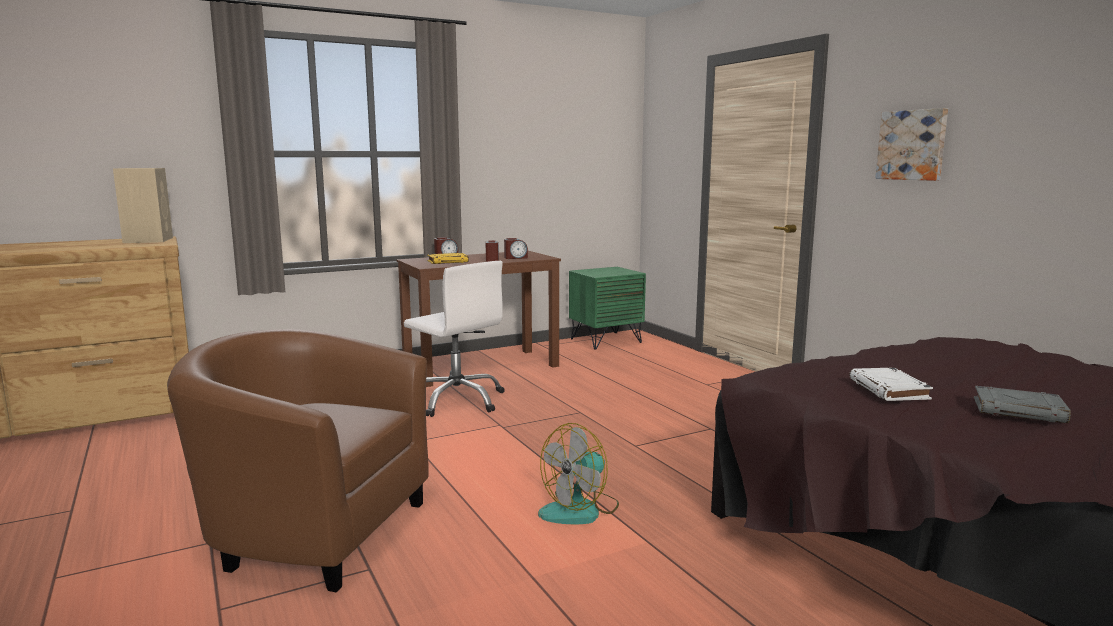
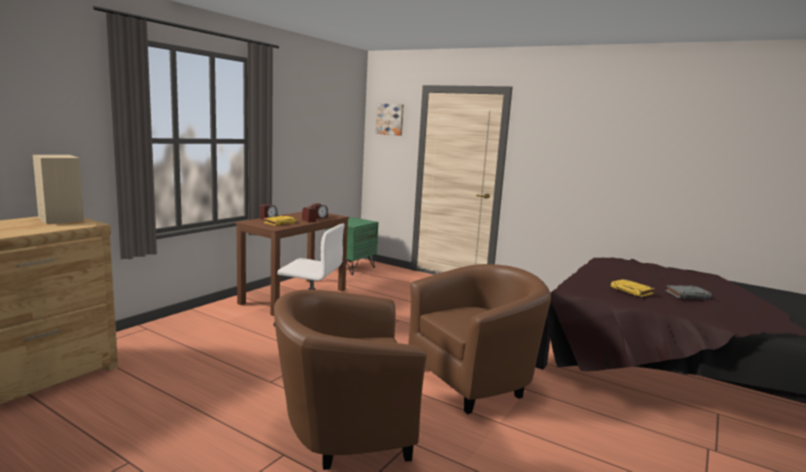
camera: 30 degrees left, 0 degrees up
(580, 510) = (475, 380): fan -> brown armchair
(889, 390) = (631, 291): white book -> yellow book
(912, 145) = (565, 155): picture -> picture (390, 119)

